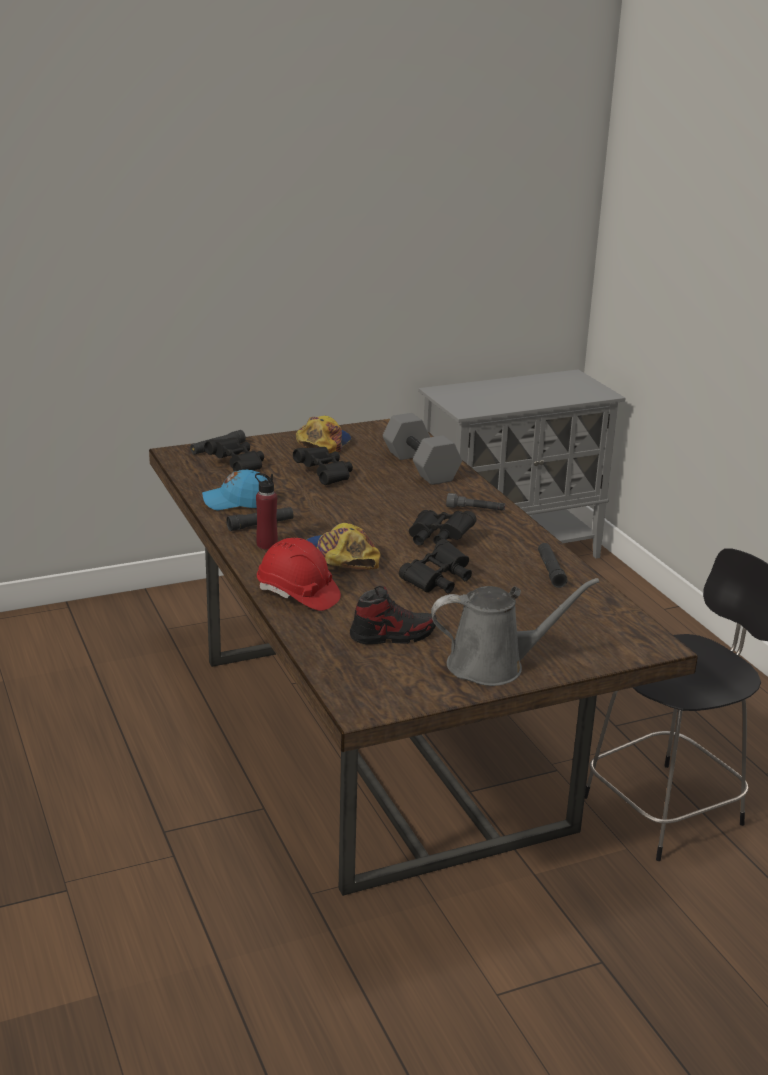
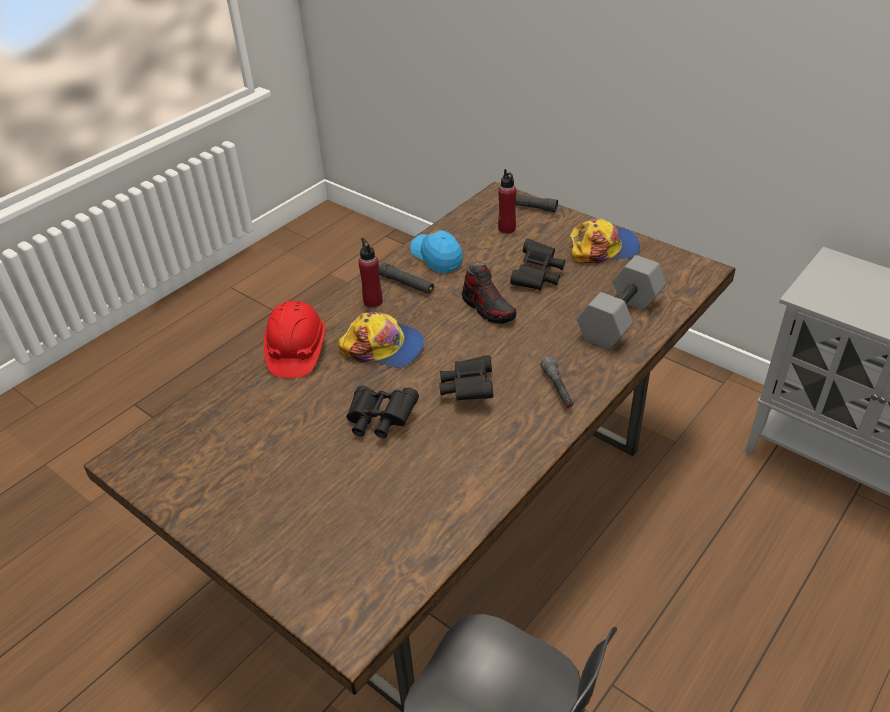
camera: 65 degrees right, 15 degrees up
(237, 465) = (507, 229): black binoculars -> red bottle
(341, 556) = (383, 347): cap -> cap turned 75 degrees clockwise
(392, 635) = (257, 431): shoe -> shoe (488, 308)
(493, 665) = (237, 516): grey watering can -> none
(550, 571) = (464, 490): black flashlight -> none

